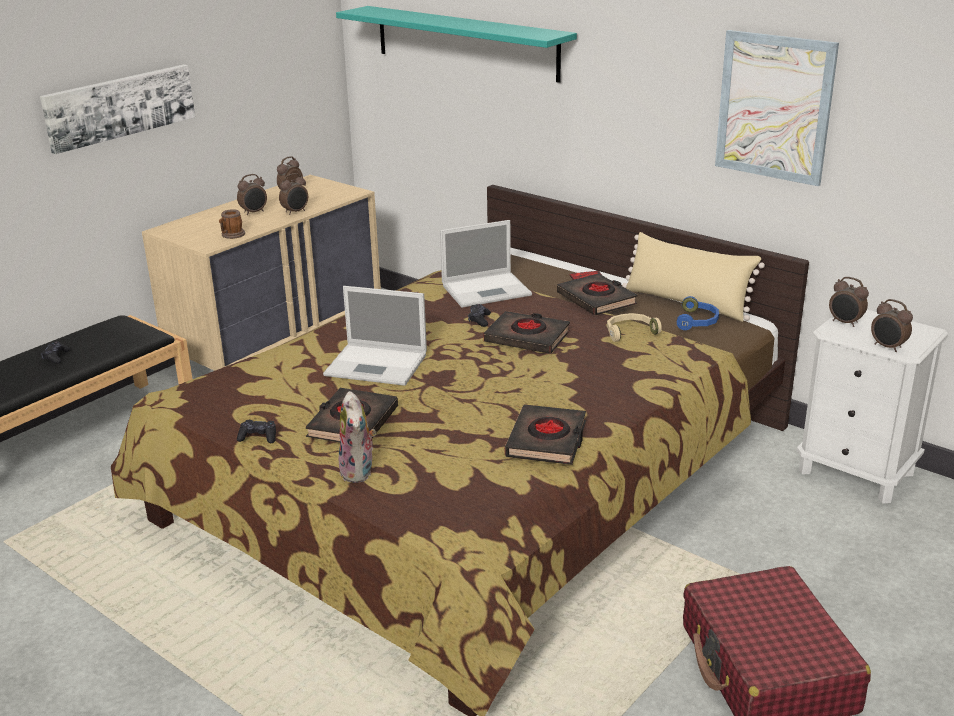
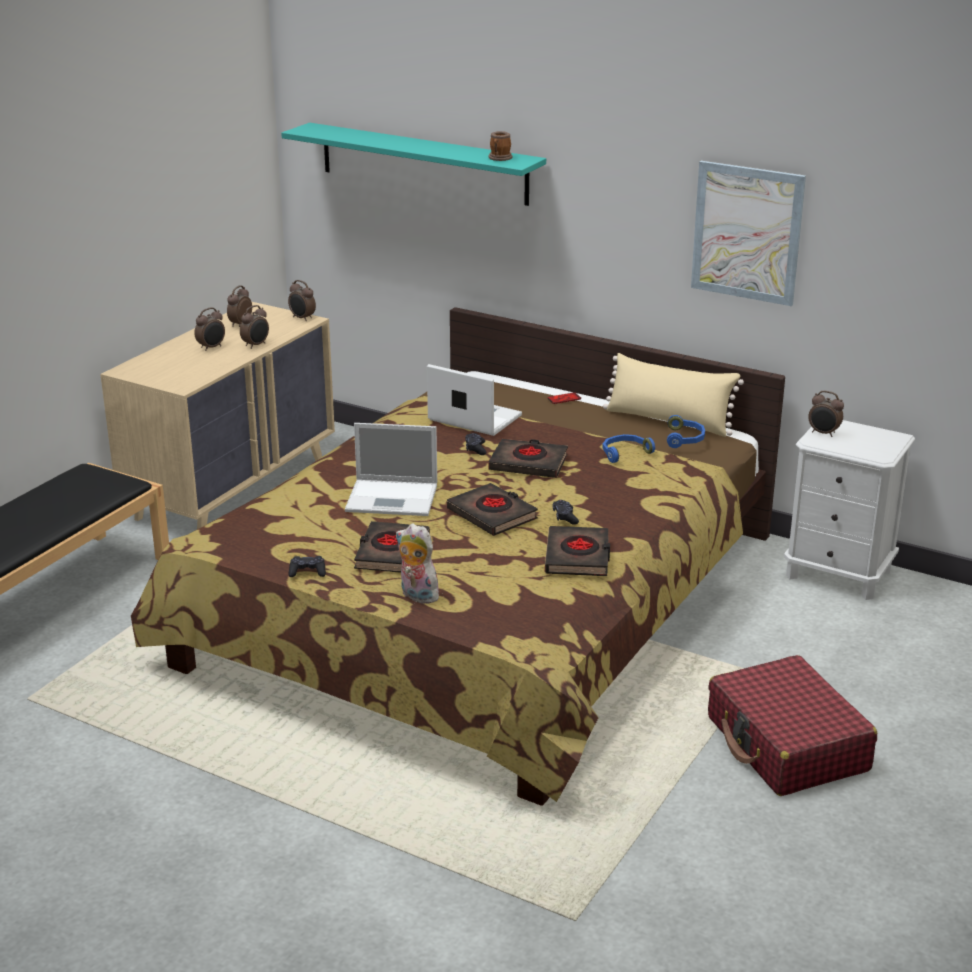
camera: 10 degrees left, 0 degrees up
(56, 357) = (38, 511): black game controller -> black game controller (565, 517)
(119, 106) = (81, 246): picture -> none
(231, 235) = (201, 374): mug -> mug (499, 158)
(359, 472) = (416, 596): plush toy -> plush toy turned 150 degrees clockwise
(487, 290) = (473, 418): laptop -> laptop turned 120 degrees counterclockwise
(597, 299) = (583, 422): black book -> black book (492, 515)
(629, 332) = (624, 453): beige headphones -> blue headphones
(887, 347) = (864, 454): alarm clock -> alarm clock (302, 318)

